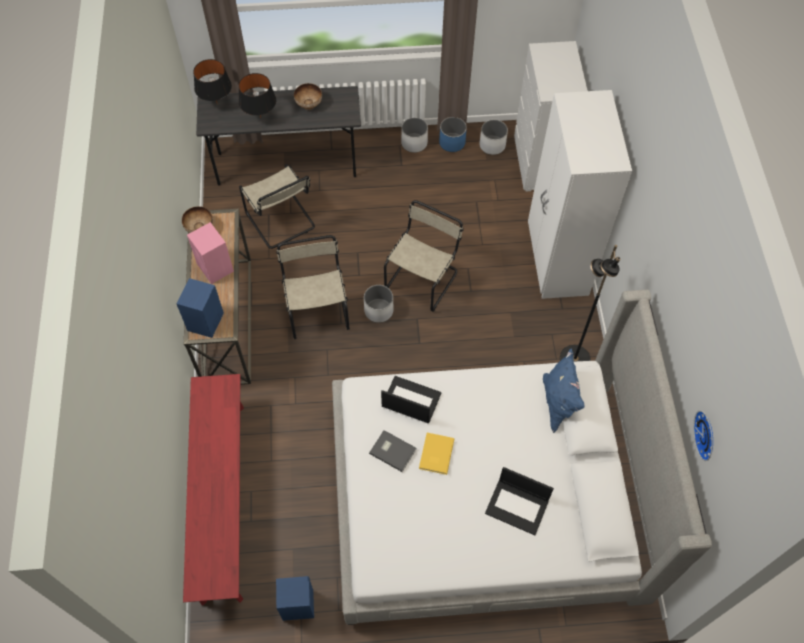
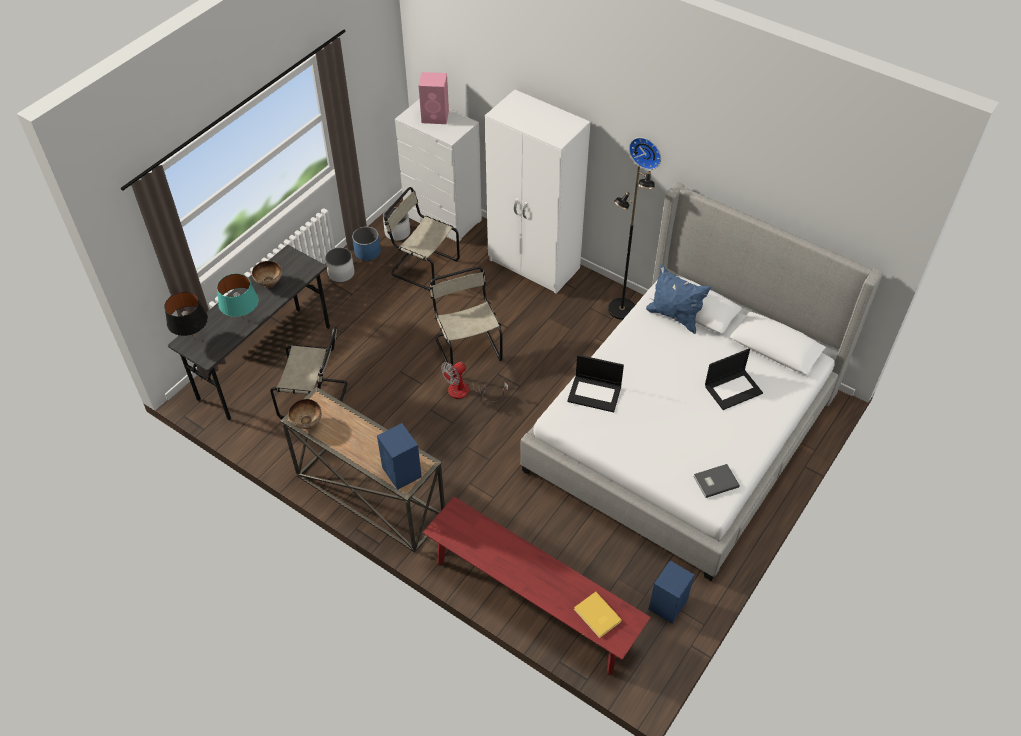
camera: 50 degrees left, 10 degrees down
(215, 268) = (357, 435): pink speaker -> pink speaker (436, 116)
(260, 117) = (243, 319): black table lamp -> turquoise table lamp
(317, 309) = (423, 429): beige chair -> beige chair (422, 267)
(379, 311) = (466, 392): white planter -> fan
(392, 450) = (626, 430): grey book -> grey book (715, 481)
(410, 400) = (595, 393): laptop -> laptop turned 135 degrees counterclockwise
(435, 454) = (652, 407): yellow book -> yellow book (597, 616)
(707, 435) = (819, 213): wall clock -> wall clock (646, 151)

